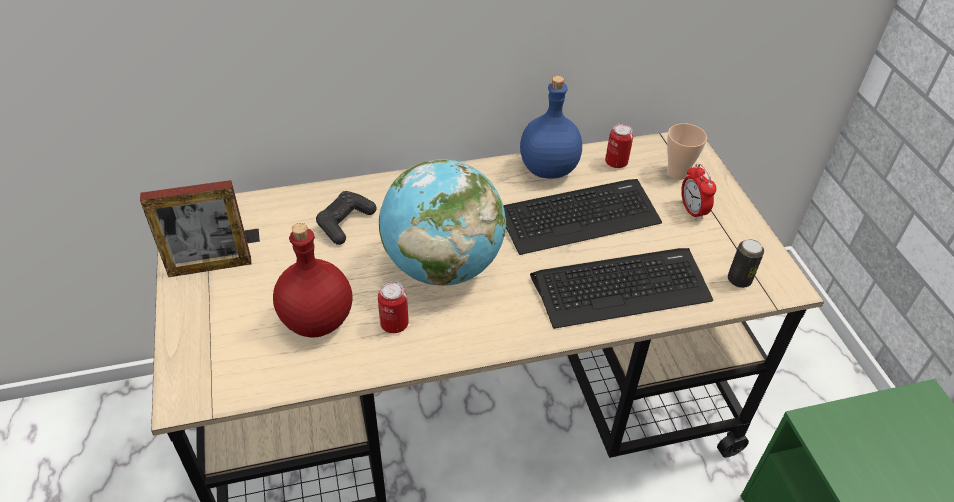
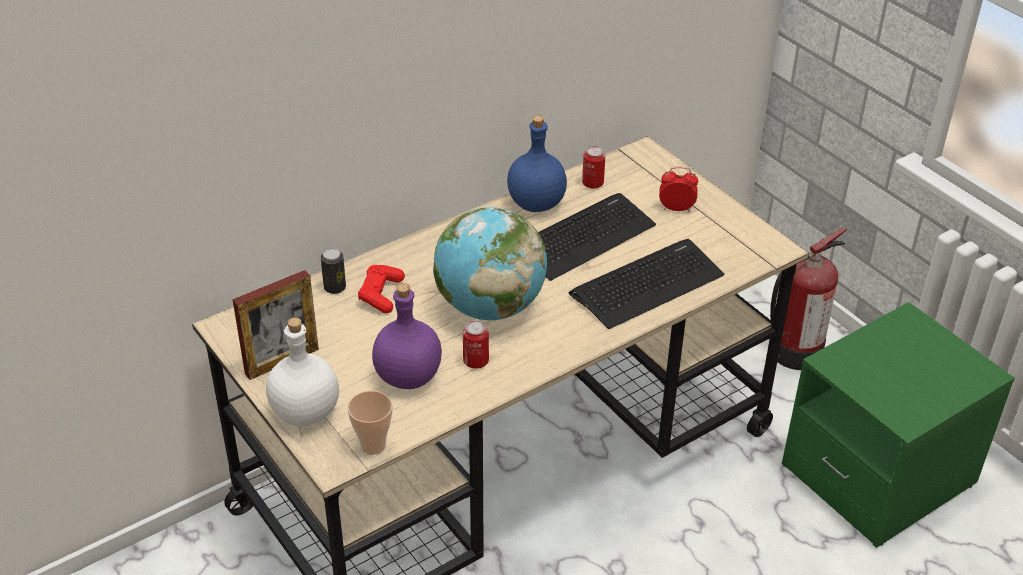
camera: 20 degrees left, 5 degrees down
(196, 329) = (307, 412): none -> white bottle
(316, 321) = (407, 377): red bottle -> purple bottle
(345, 223) = (381, 294): black game controller -> red game controller
(677, 173) = (649, 180): cup -> cup (373, 445)
(692, 211) = (676, 208): alarm clock -> alarm clock turned 135 degrees clockwise
(739, 280) = (737, 253): can -> can (335, 288)
(797, 378) = (793, 353): none -> fire extinguisher

